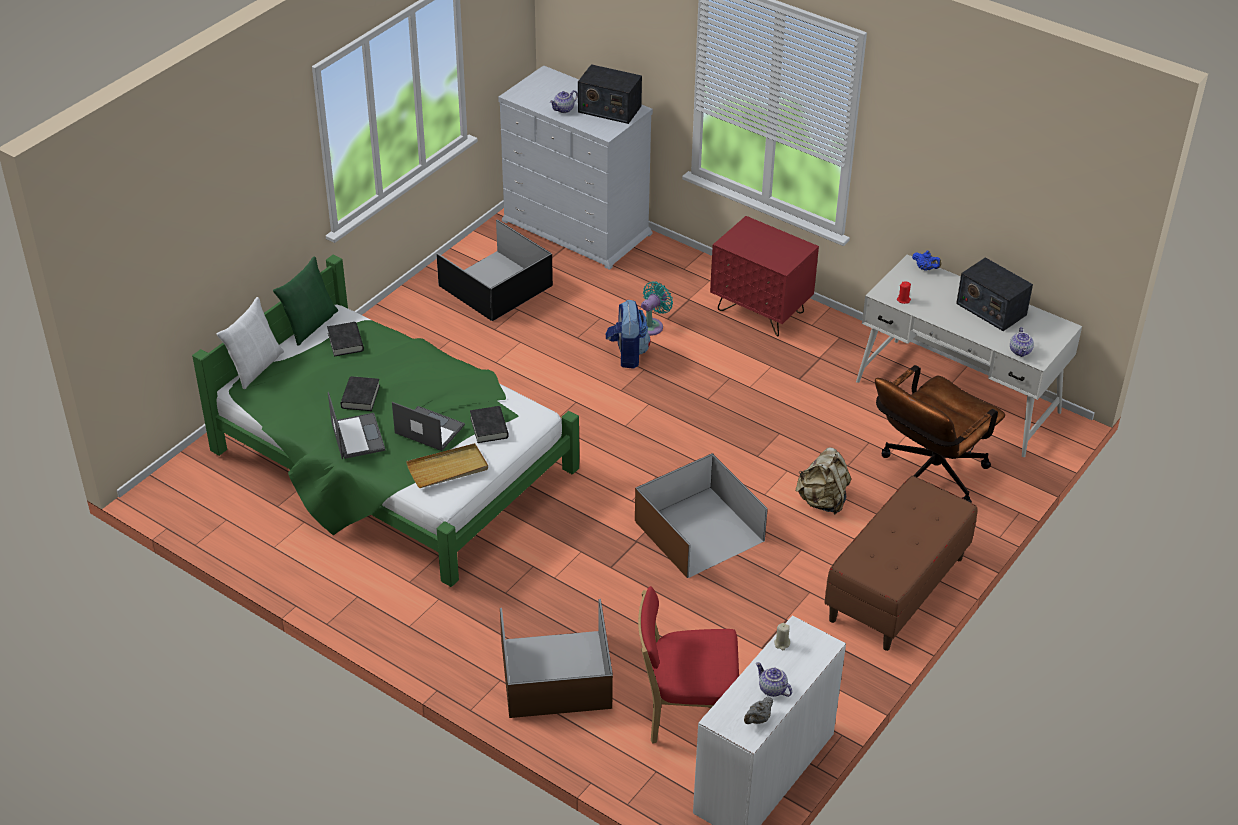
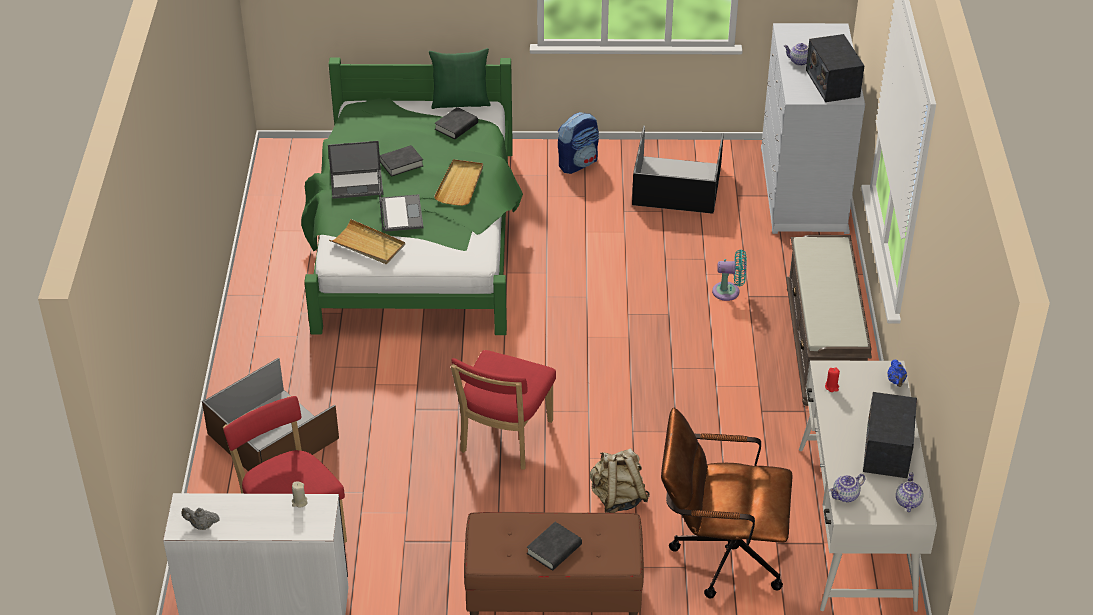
camera: 55 degrees right, 0 degrees up
(255, 367) = (385, 102): white pillow -> none
(357, 436) = (357, 184): laptop -> laptop turned 45 degrees clockwise
(430, 377) = (460, 184): none -> beige tray
(489, 427) = (436, 242): black book -> black book (554, 549)
(627, 354) = (676, 296): backpack -> backpack (578, 163)
(698, 532) = (504, 439): brown storage box -> red chair
(761, 312) = (824, 346): red nightstand -> brown bench
(772, 689) = (242, 519): teapot -> teapot (907, 501)

